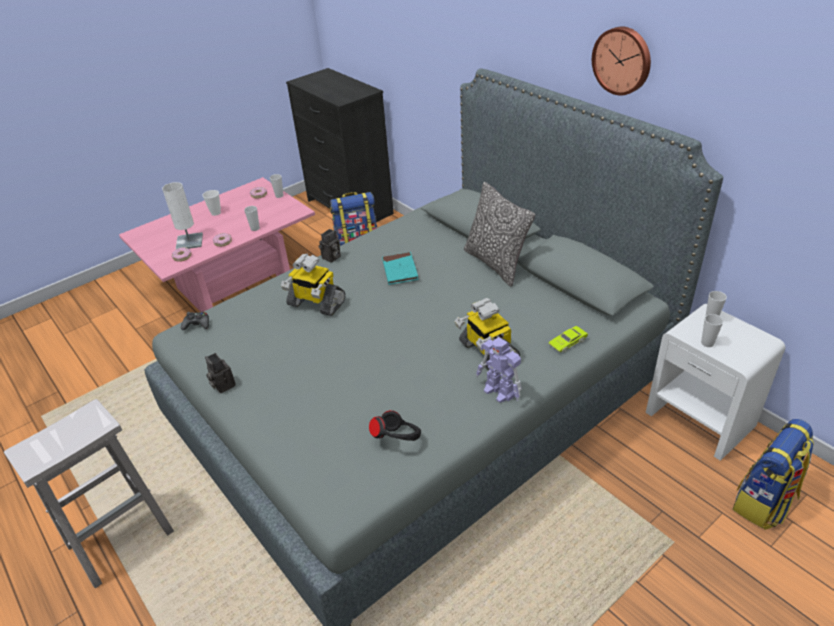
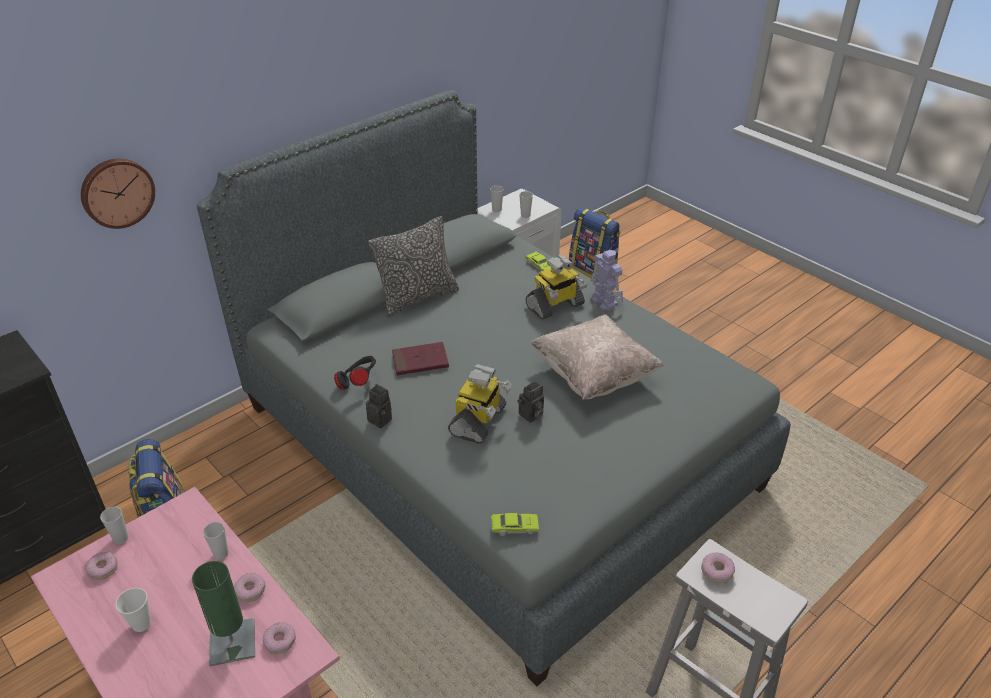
camera: 95 degrees left, 0 degrees up
(85, 423) = (716, 571): none -> donut
(189, 242) = (232, 642): white table lamp -> green table lamp
(197, 324) = (514, 527): black game controller -> green toy car
(222, 385) = (619, 480): camera -> camera (531, 415)
(367, 377) = (593, 376): none -> beige pillow
(398, 440) = (668, 354): black headphones -> black headphones (358, 382)
(400, 270) = (420, 361): turquoise book -> red book
(499, 392) = (604, 301): toy robot -> toy robot turned 75 degrees counterclockwise
(622, 60) = (362, 69): wall clock -> wall clock (117, 192)

